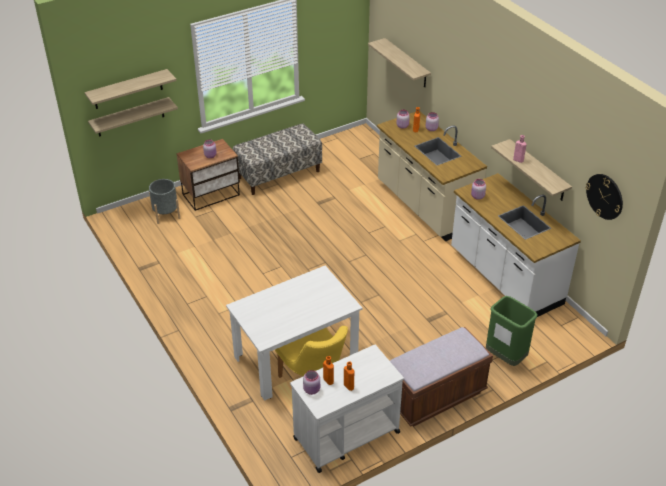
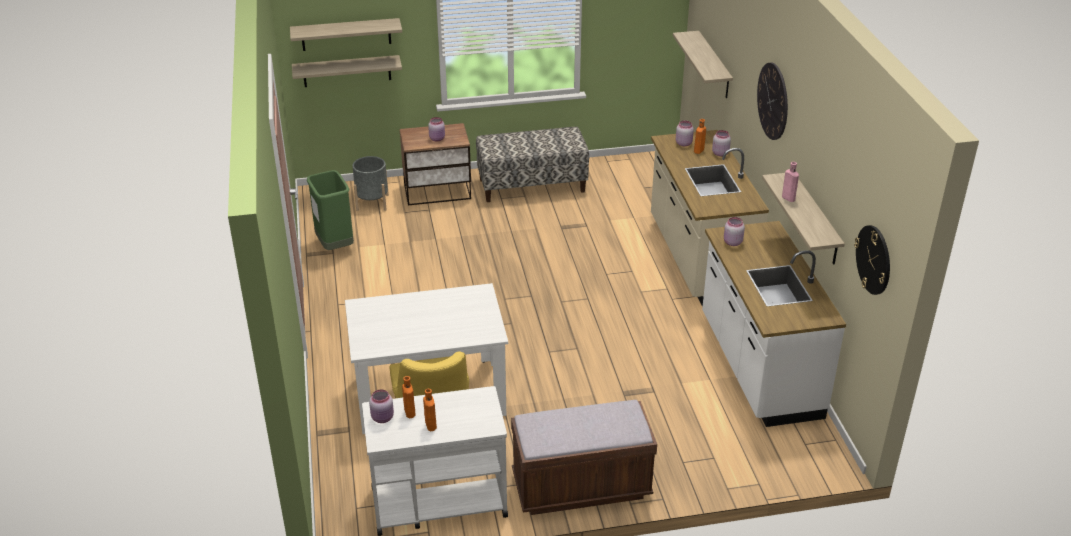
camera: 20 degrees right, 5 degrees down
(480, 89) = (773, 101): none -> wall clock
(505, 357) = (703, 464): green trash can -> green trash can (335, 246)

